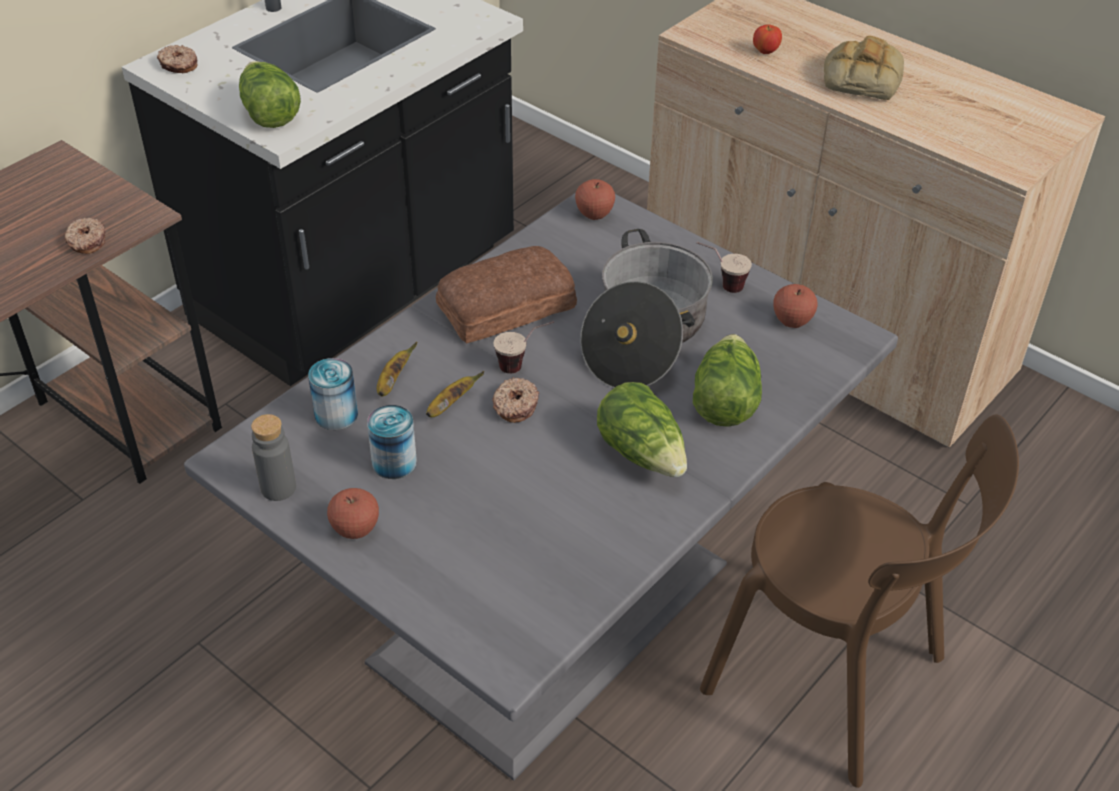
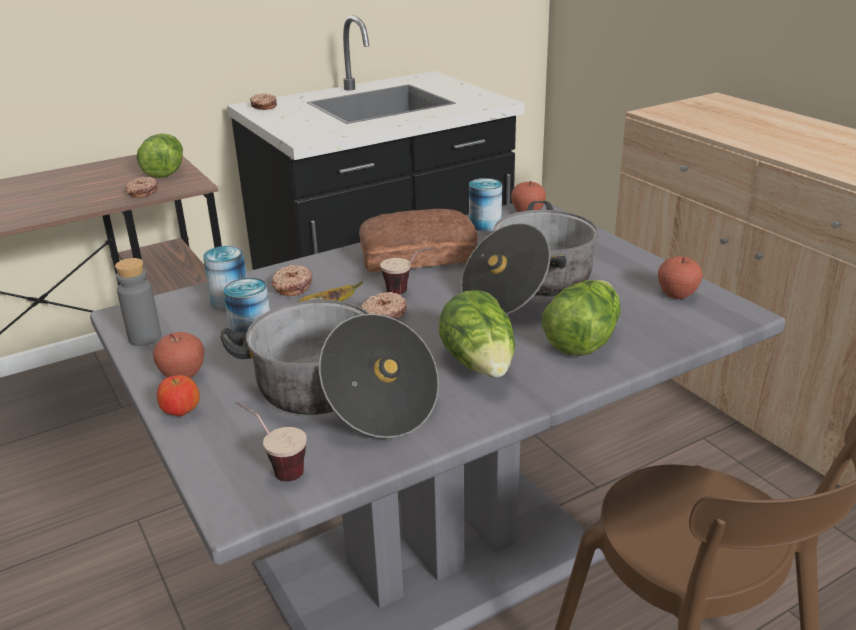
camera: 20 degrees right, 15 degrees down
(269, 113) = (304, 129): lettuce -> lettuce (164, 170)
(392, 381) = (292, 287): banana -> donut
(529, 522) = (339, 396): none -> cooking pot
(556, 242) = (485, 224): none -> can
(720, 285) = (617, 264): cup -> cup (275, 468)
(765, 52) = (713, 124): apple -> apple (181, 412)
(861, 77) = (796, 141): bread -> none

